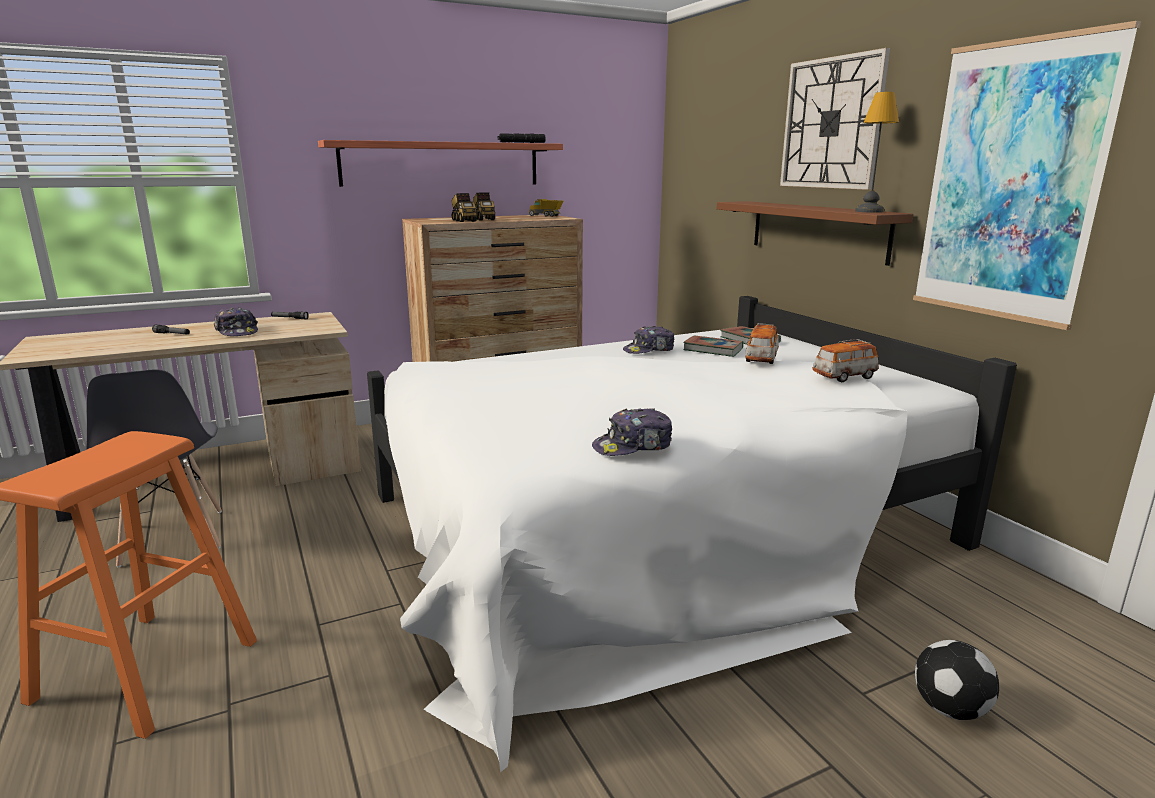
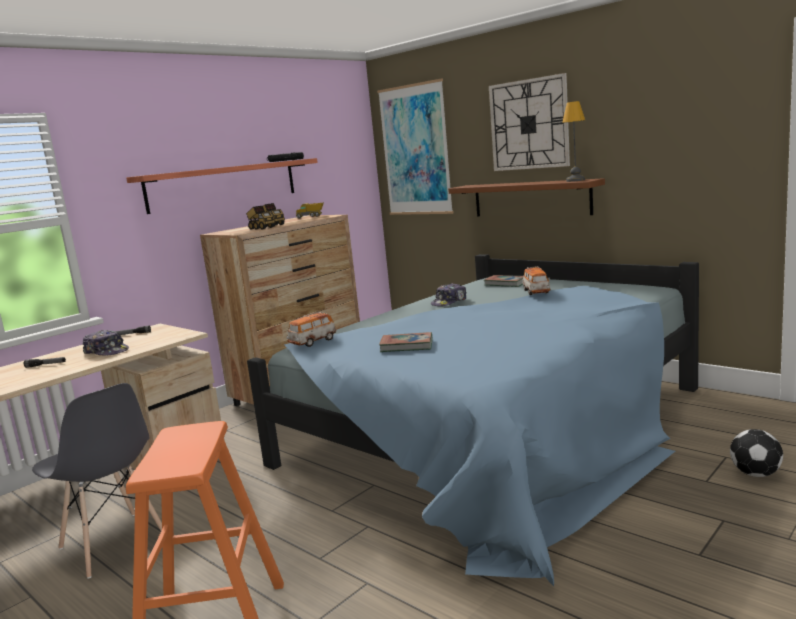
camera: 20 degrees left, 5 degrees down
(633, 446) = (539, 353): cap -> none
(655, 530) = (498, 432): white bed -> blue bed
(713, 350) = (491, 293): book -> book (406, 346)
(844, 377) = (601, 291): toy car -> toy car (312, 342)
(1010, 182) = (669, 151): picture -> picture (415, 150)

